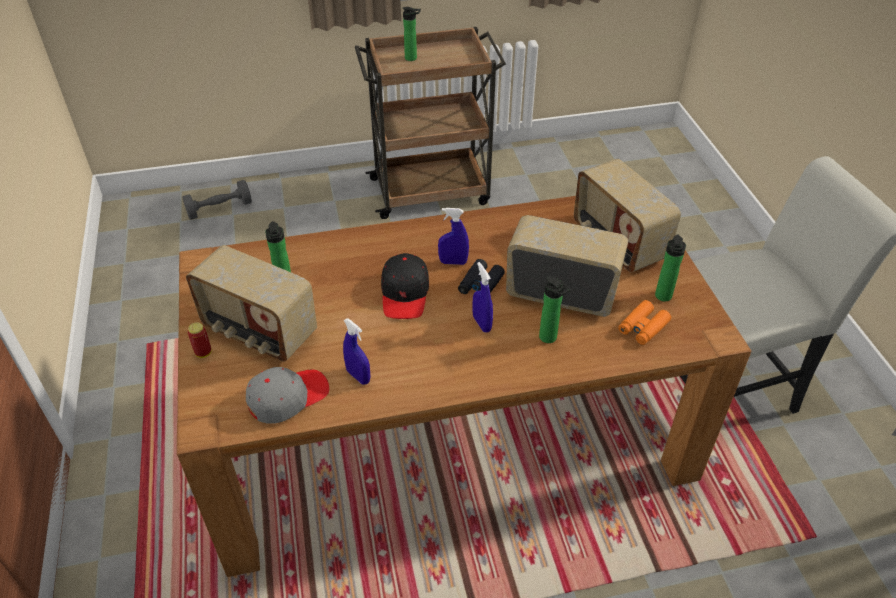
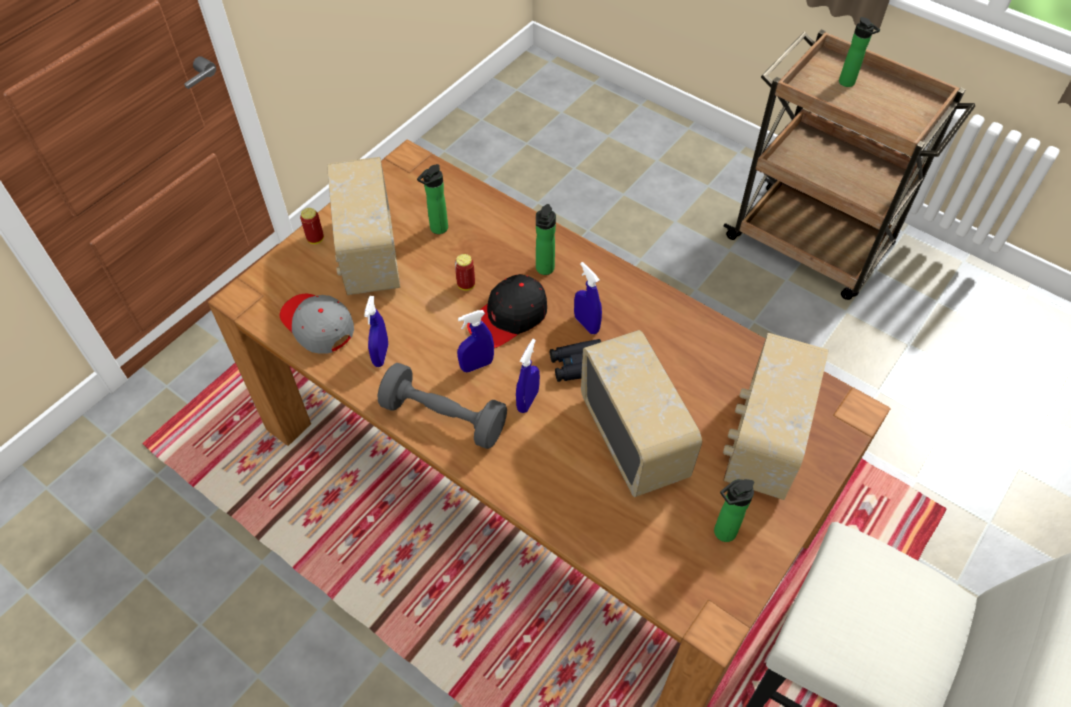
camera: 50 degrees right, 10 degrees up
(219, 209) = (603, 123): grey dumbbell -> grey dumbbell (444, 417)
(287, 397) = (317, 325): grey cap -> grey cap turned 150 degrees counterclockwise
(352, 298) = (466, 285): none -> can
(425, 331) = (477, 365): none -> blue spray bottle
(550, 338) = (561, 468): bottle -> bottle (544, 270)
(643, 327) = (656, 540): orange binoculars -> none

